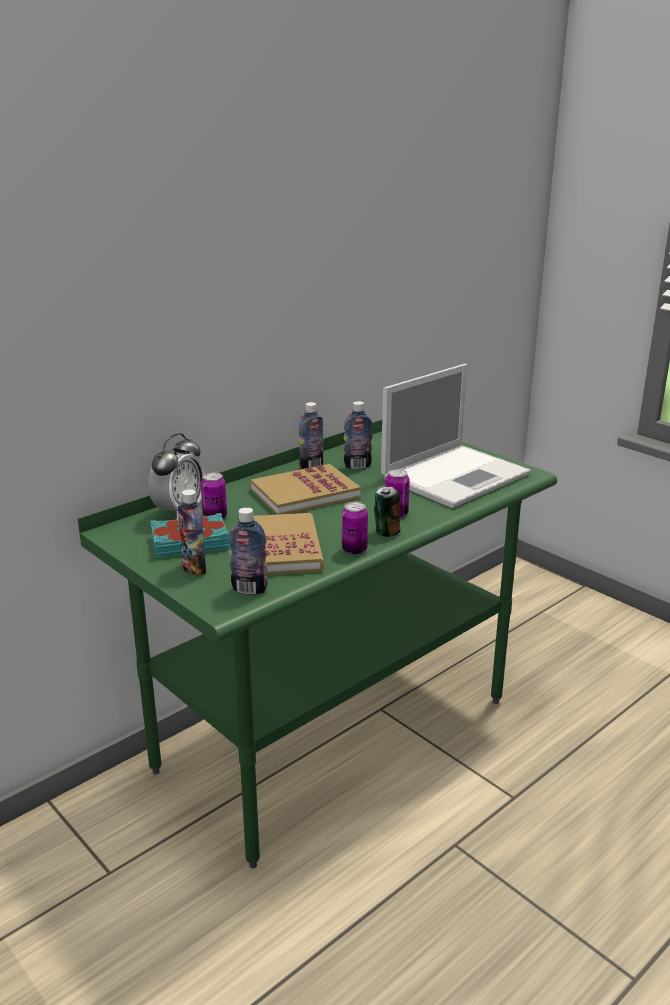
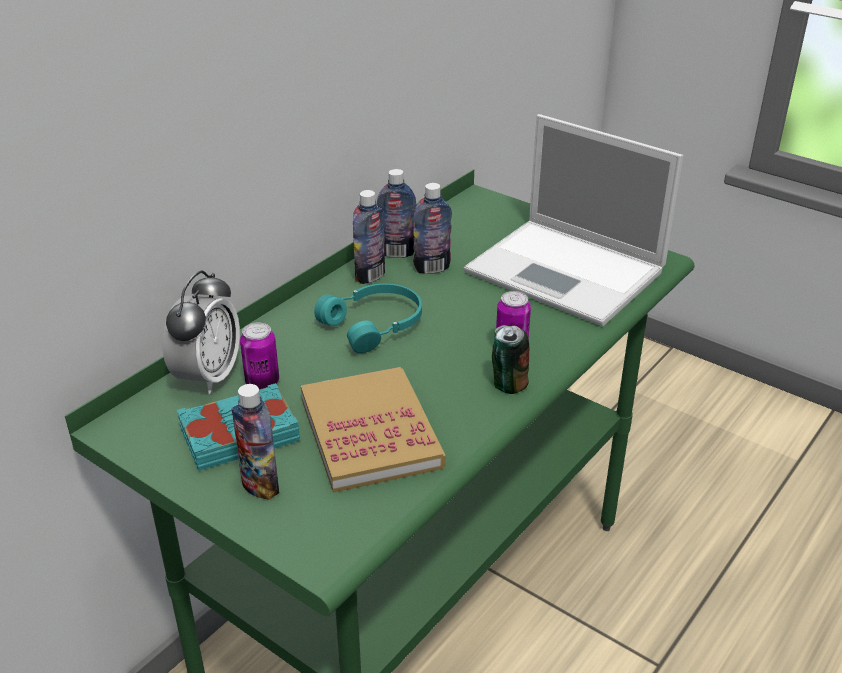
camera: 10 degrees left, 10 degrees up
(249, 589) = (352, 517): bottle -> bottle (397, 253)
(304, 493) = (375, 325): book -> turquoise headphones
(354, 550) = (475, 423): can -> none
(456, 475) = (568, 272): laptop -> laptop turned 90 degrees clockwise

